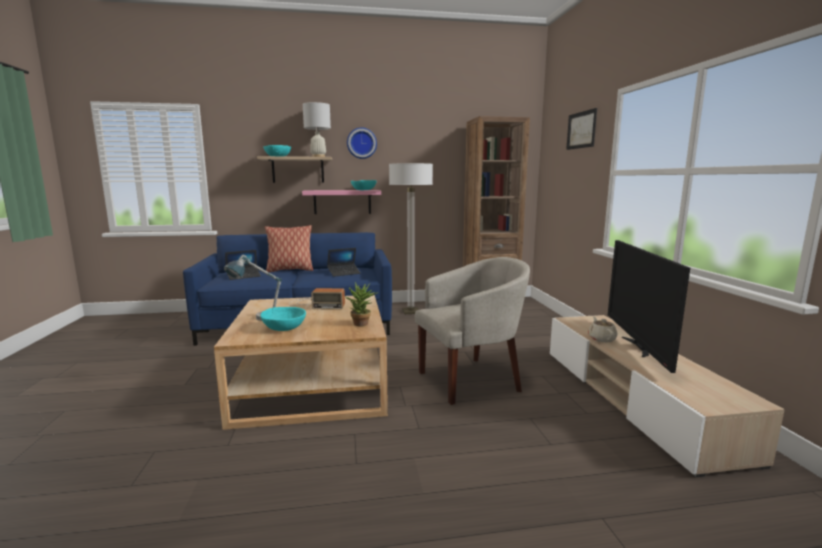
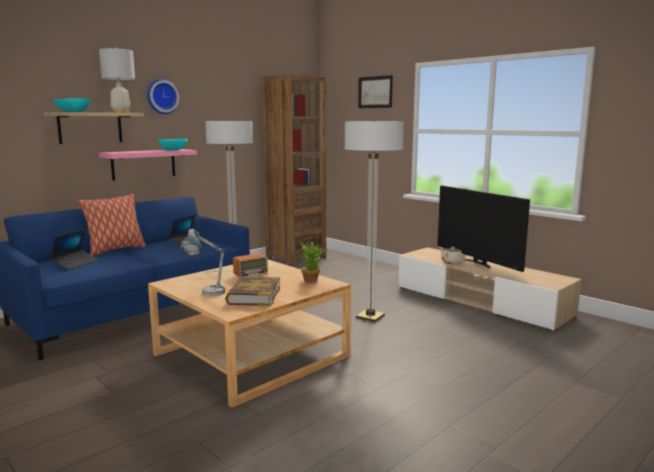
camera: 35 degrees left, 0 degrees up
(284, 328) = (253, 296): turquoise bowl -> book
(471, 380) = (370, 317): beige armchair -> floor lamp

